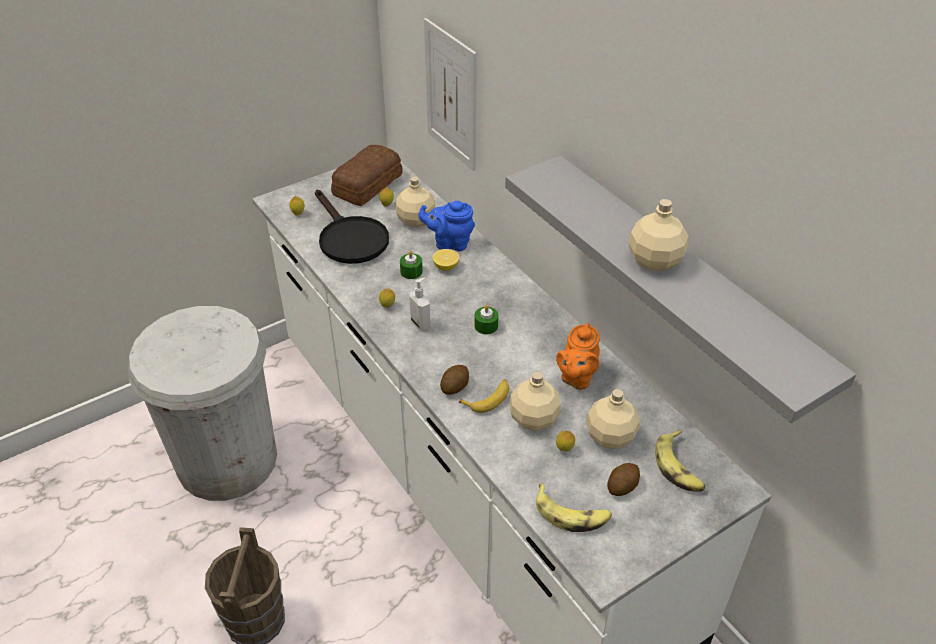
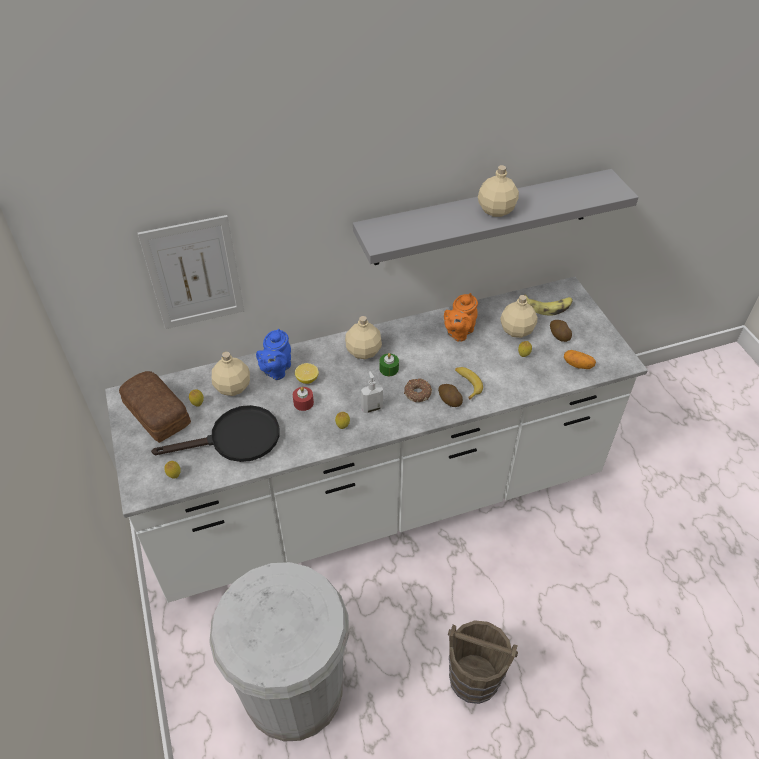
camera: 75 degrees left, 5 degrees up
(411, 271) = (303, 403): green candle -> red candle
(457, 356) = (417, 393): none -> donut
(534, 418) = (492, 363): beige bottle -> beige bottle (363, 351)
(572, 514) = (578, 365): banana -> potato
(576, 377) = (458, 333): orange teapot -> orange teapot turned 90 degrees clockwise

